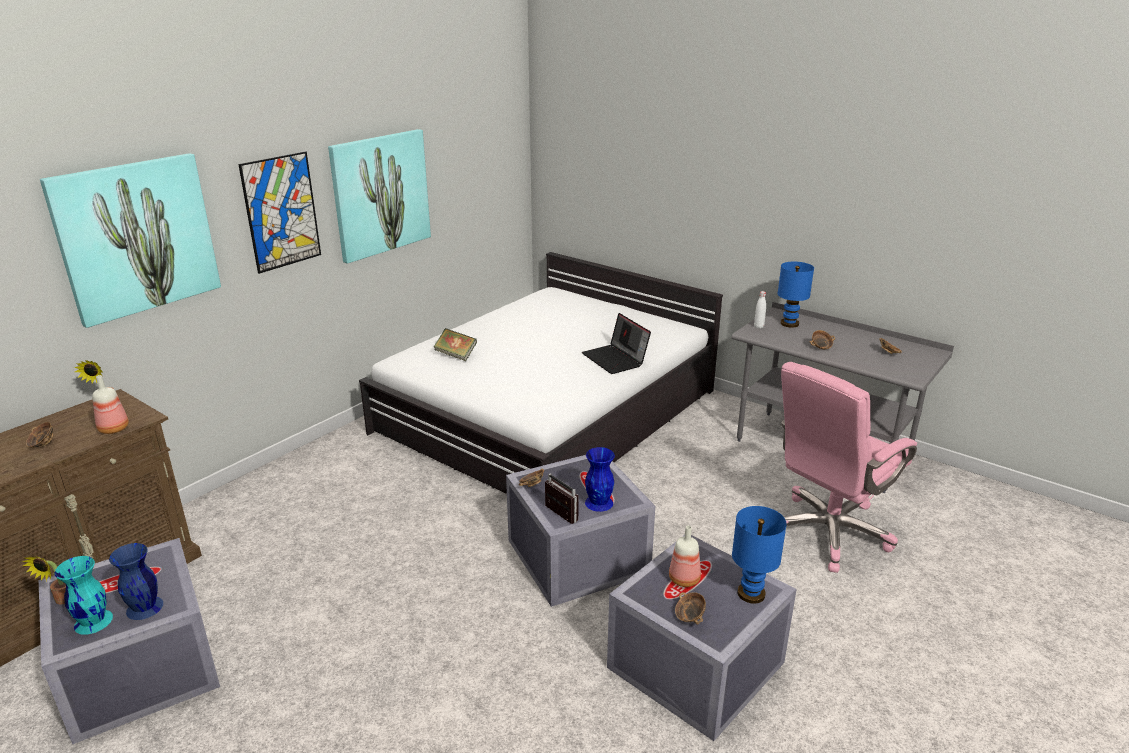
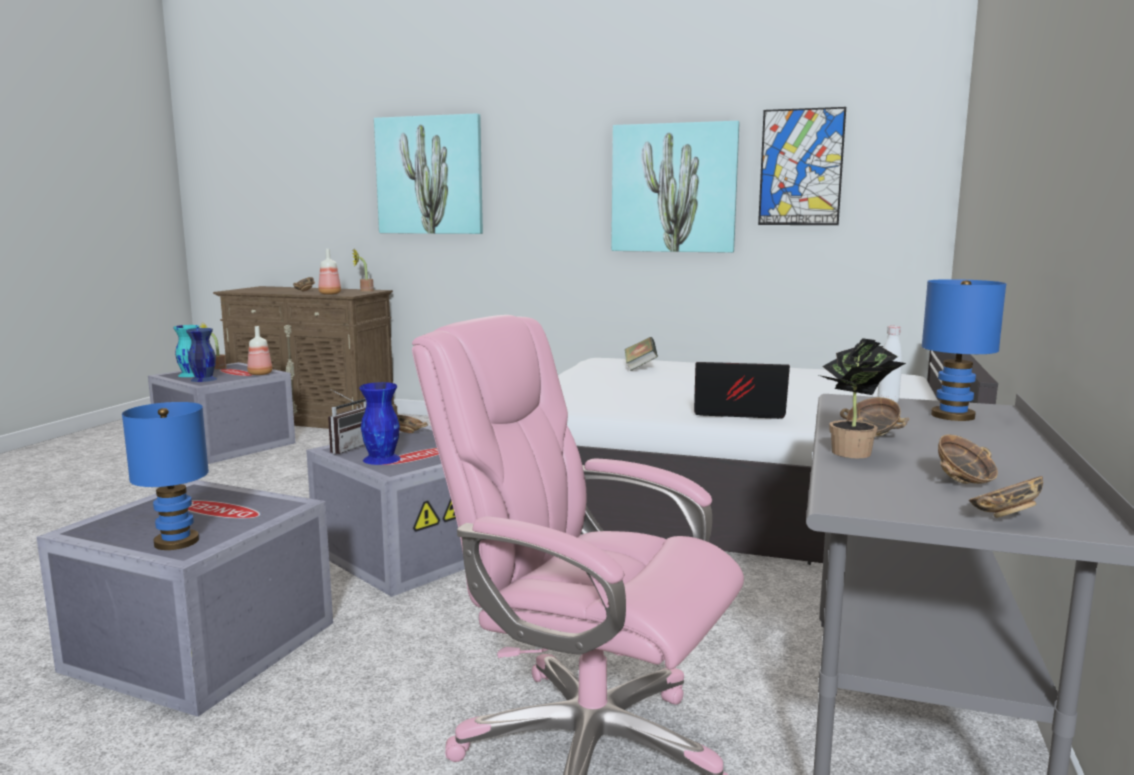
camera: 70 degrees right, 15 degrees down
(281, 212) = (554, 182): picture -> picture (801, 167)
(616, 359) = (737, 413): laptop -> laptop turned 60 degrees clockwise
(685, 579) = (215, 507): bottle -> bottle (260, 374)
(689, 617) = (136, 514): bowl -> bowl (1002, 517)
(850, 359) = (855, 454): none -> potted plant

